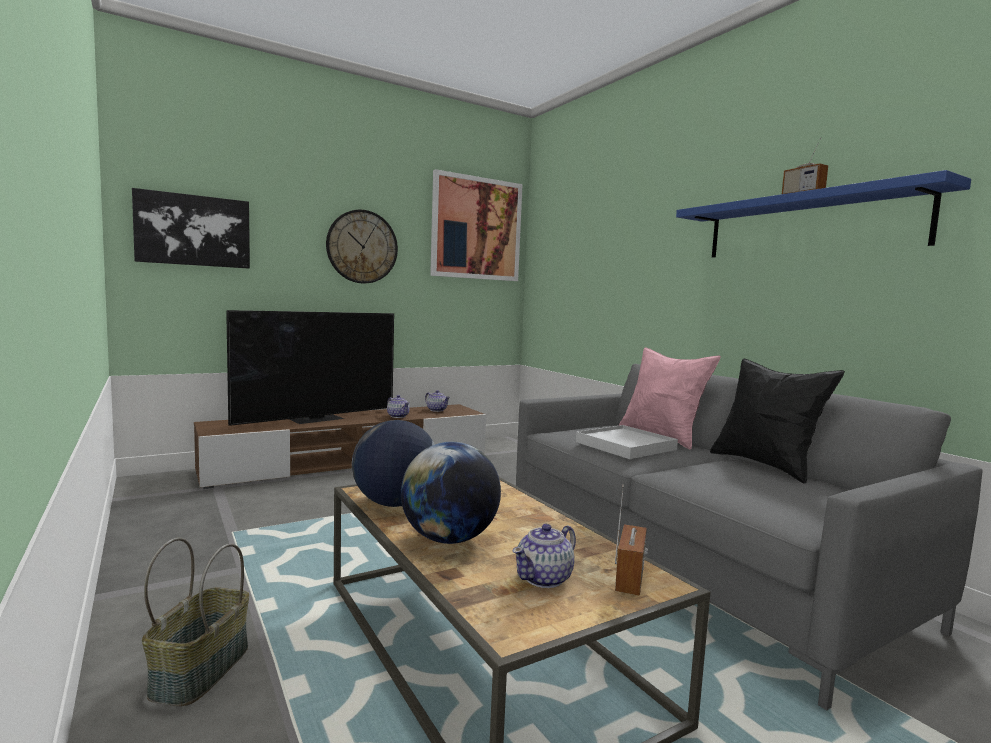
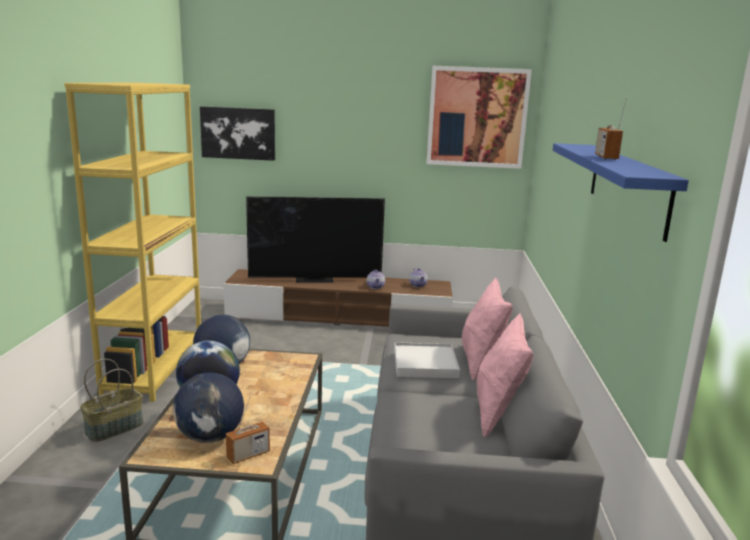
camera: 35 degrees right, 10 degrees up
(163, 569) = (155, 368): none -> yellow bookcase
(362, 247) = (363, 140): wall clock -> none
(545, 578) = (210, 437): teapot -> globe
(766, 465) = (498, 413): black pillow -> pink pillow

